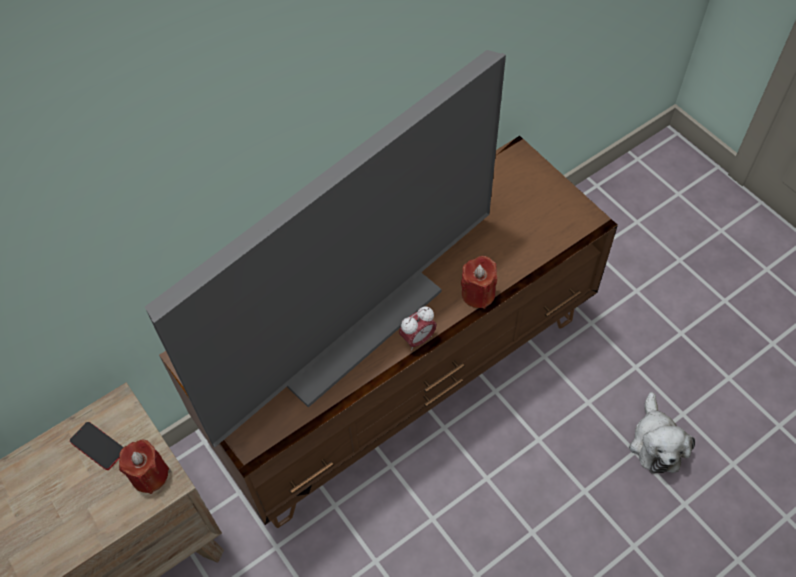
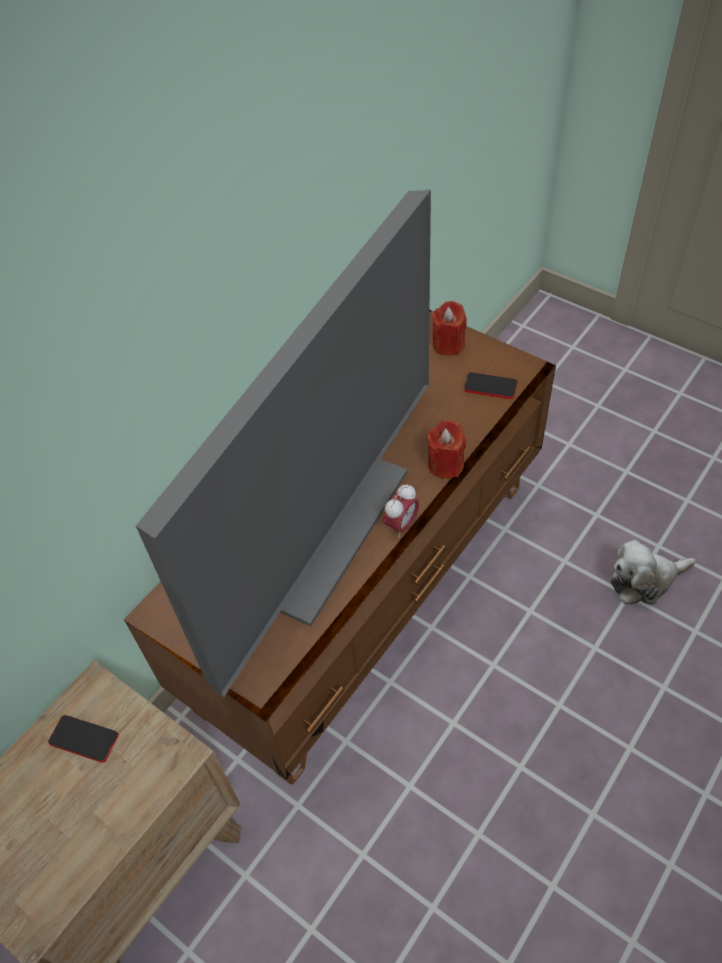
camera: 15 degrees left, 5 degrees down
(149, 475) = (155, 752): red candle -> red candle (448, 344)
(548, 230) = (490, 386): none -> phone
(656, 443) = (644, 580): plush toy -> plush toy turned 90 degrees clockwise

